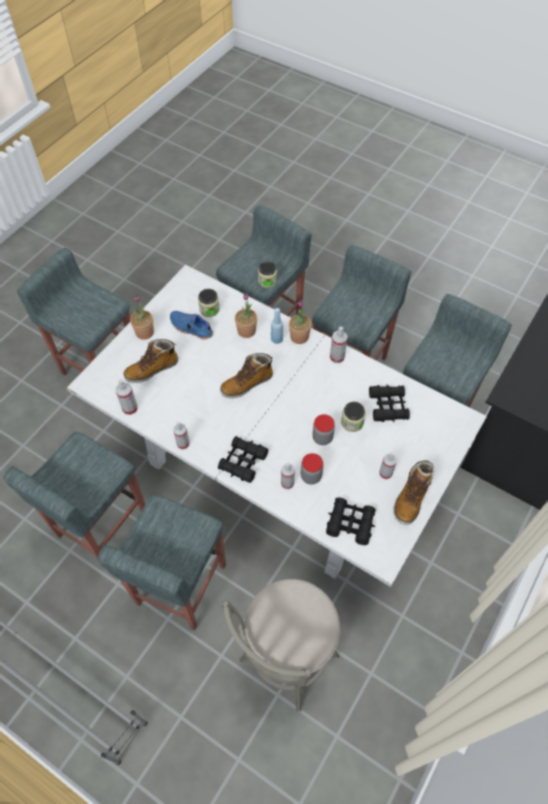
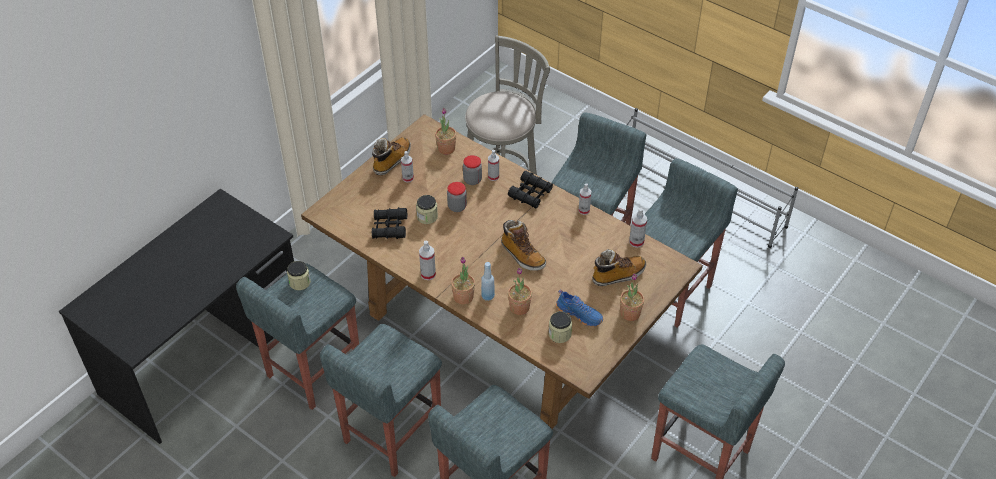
camera: 175 degrees left, 10 degrees down
(247, 383) = (522, 255): boot -> boot turned 75 degrees clockwise
(267, 281) = (488, 405): jar -> jar (300, 282)
(275, 469) = (496, 328): white dining table -> brown dining table
(350, 523) = (446, 148): black binoculars -> potted plant

